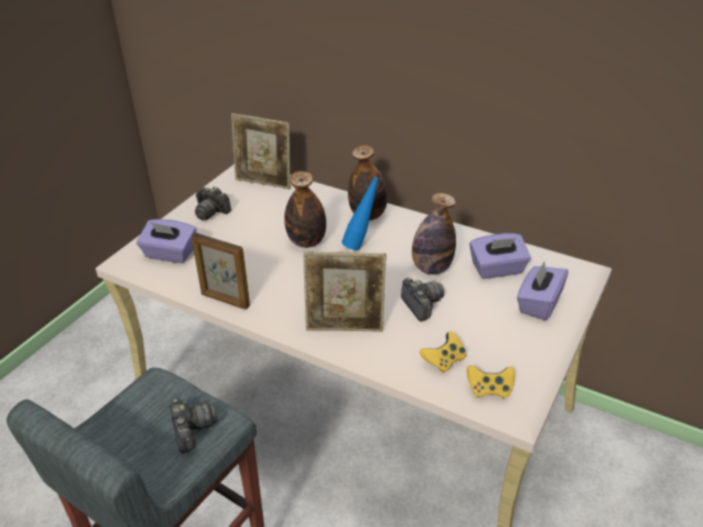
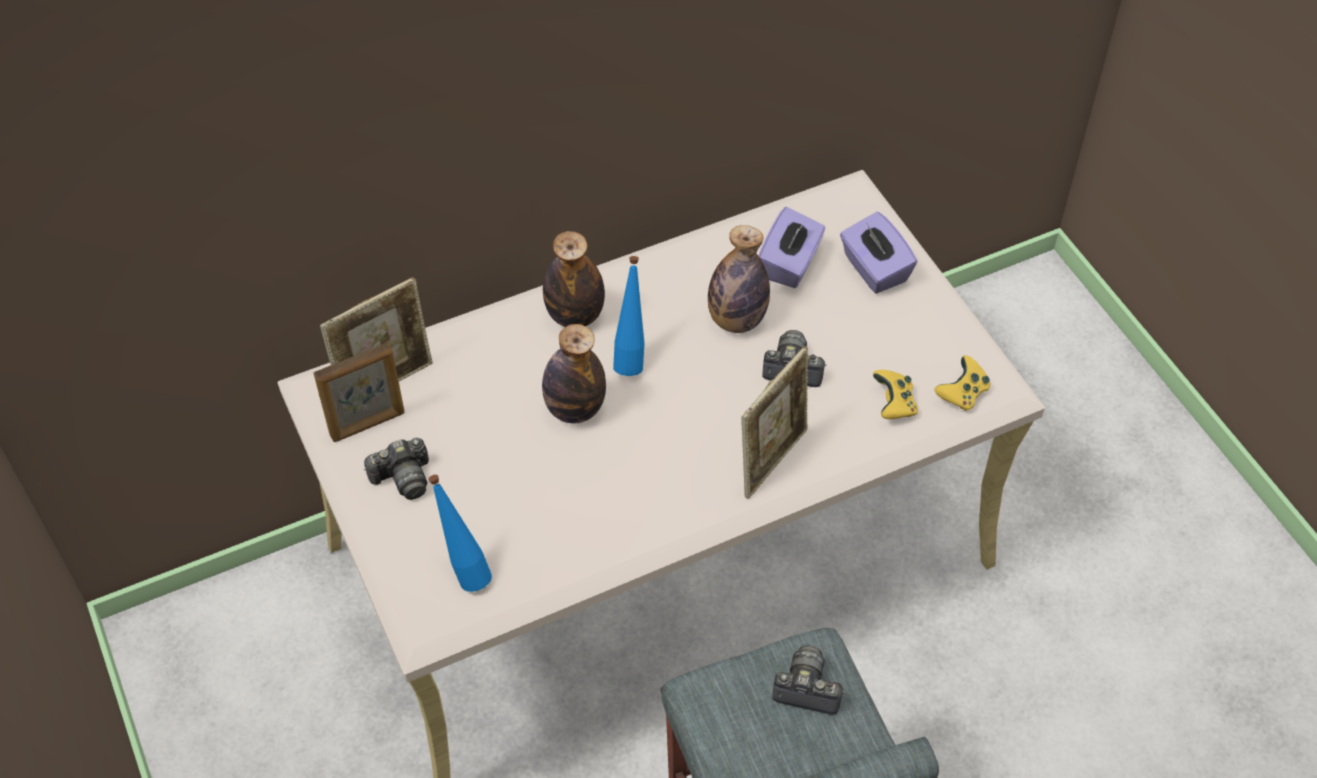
camera: 55 degrees left, 15 degrees up
(169, 254) = (465, 570): purple tissue box -> blue bottle
(225, 300) = (622, 552): picture frame -> picture frame (368, 425)

